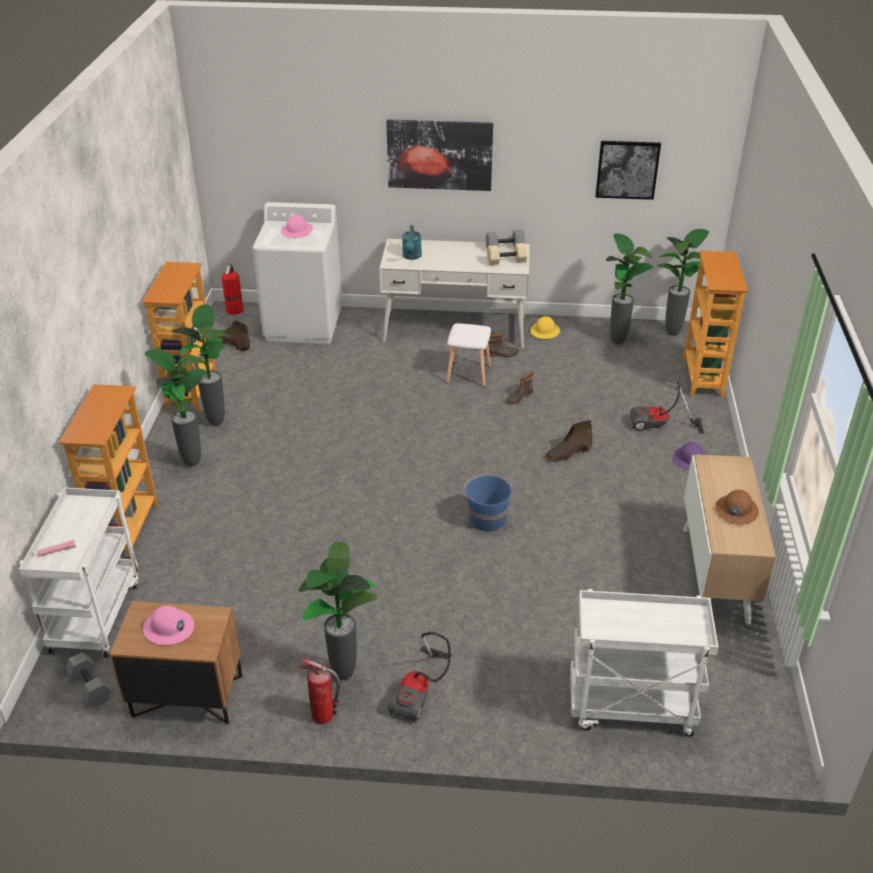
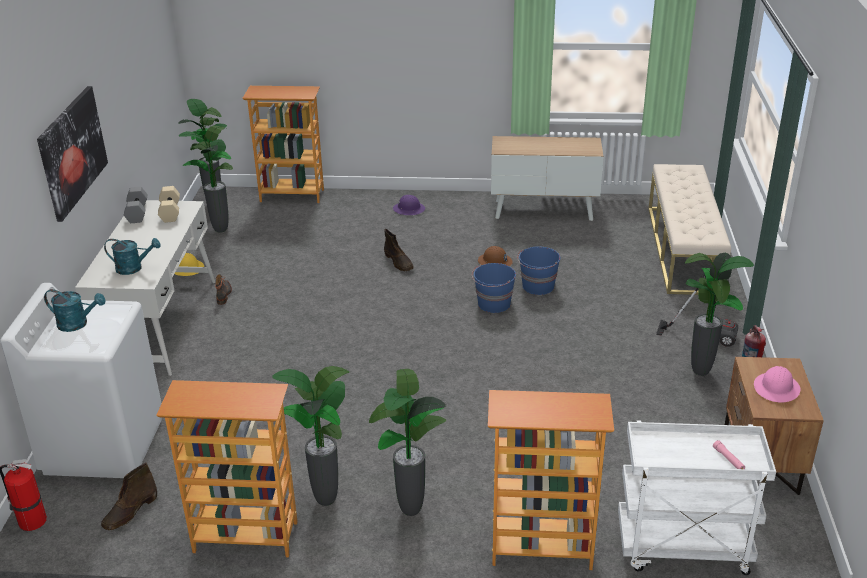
camera: 90 degrees left, 5 degrees down
(89, 687) = (777, 532): grey dumbbell -> none
(297, 231) = (78, 324): pink hard hat -> turquoise watering can
(467, 374) = (258, 315): white stool -> none
(519, 397) = (306, 285): boot -> none
(523, 555) = (538, 286): none -> blue bucket
(627, 169) = (146, 76): picture -> none
(630, 708) = (683, 249): white cart -> beige bench
(659, 427) = (363, 219): vacuum cleaner -> none
(736, 510) = (555, 145): brown hard hat -> brown hard hat (495, 262)

